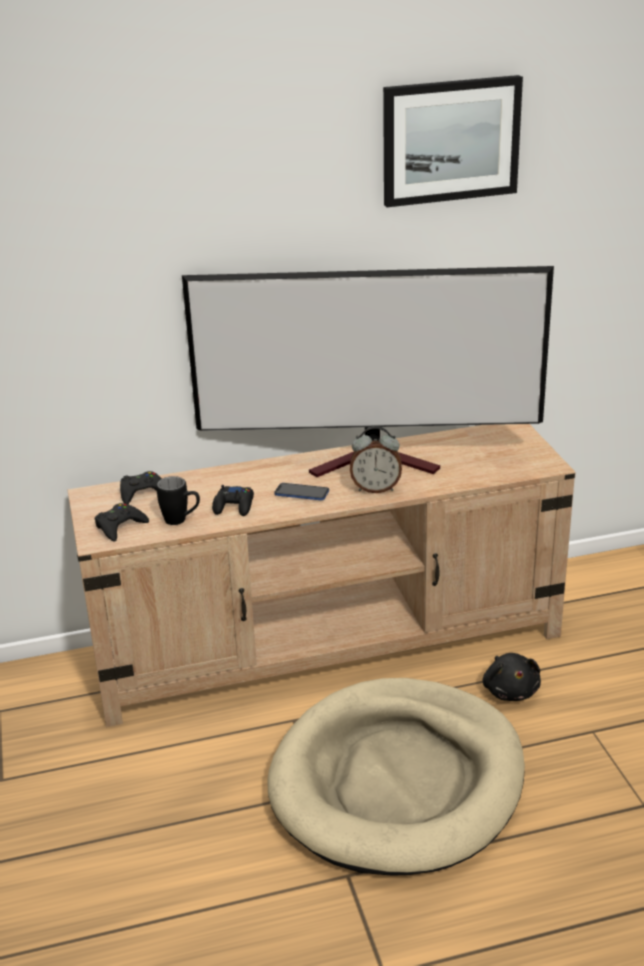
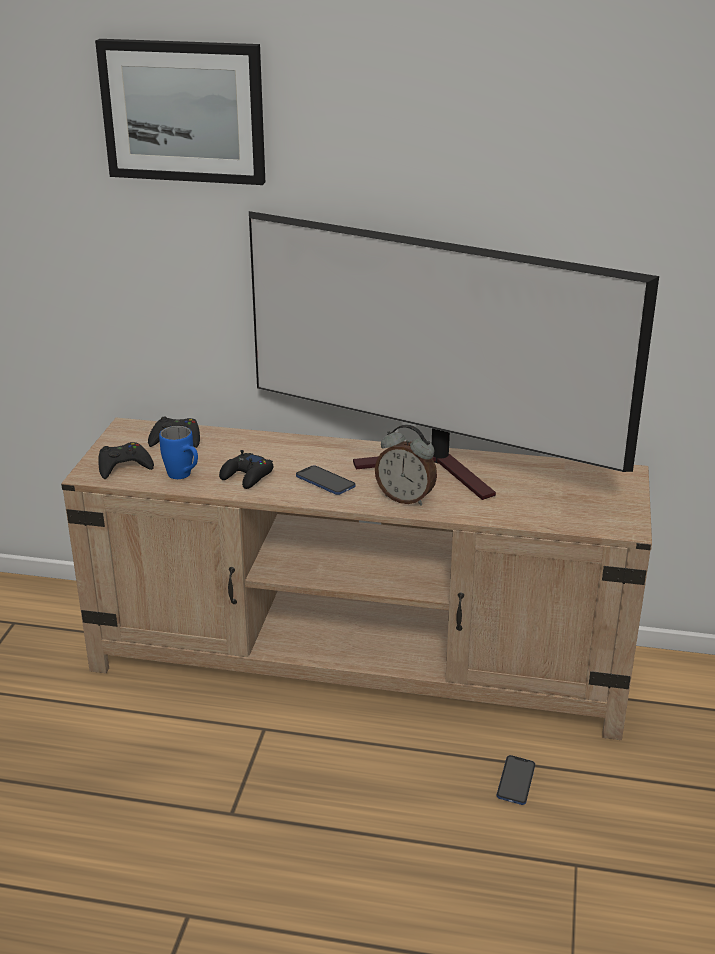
camera: 25 degrees right, 0 degrees up
(181, 521) = (184, 476): black mug -> blue mug
(398, 781) = (316, 835): beige dog bed -> none
(450, 140) = (579, 101): picture -> picture (183, 111)
(510, 690) = (516, 781): black plush toy -> phone

